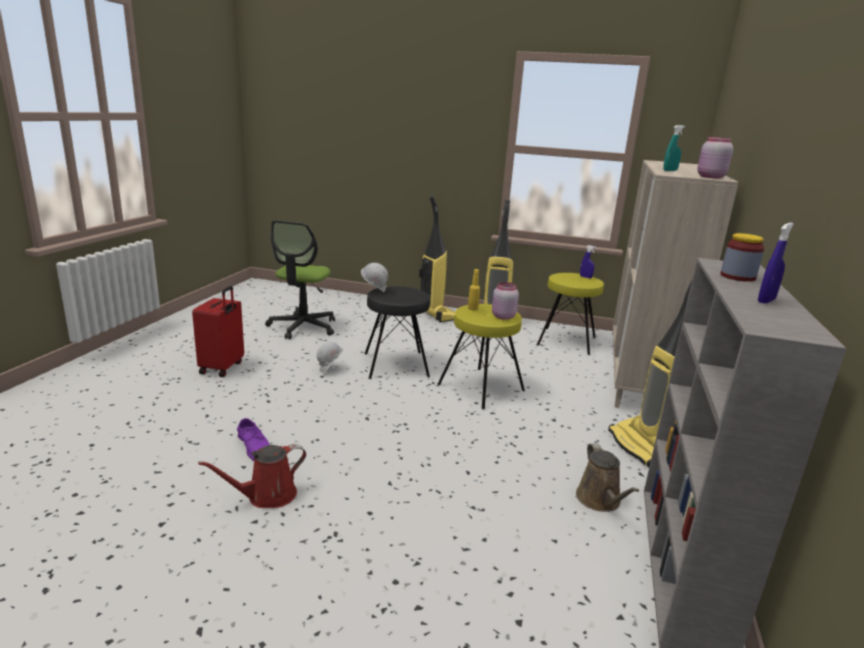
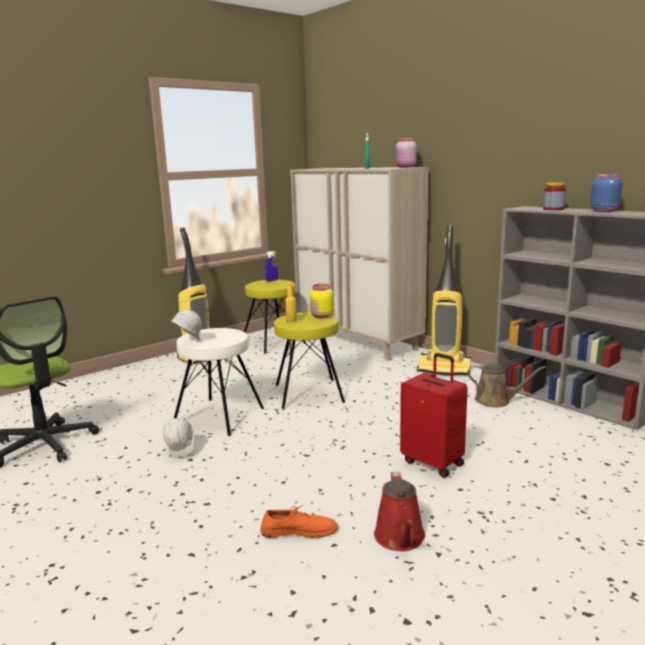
camera: 55 degrees left, 5 degrees down
(223, 368) = (74, 522): red suitcase -> red suitcase (433, 462)
(254, 446) = (299, 530): purple shoe -> orange shoe
(396, 364) = (219, 416): black stool -> white stool
(436, 315) = (142, 372): vacuum cleaner -> none
(502, 316) = (321, 316): pink jar -> yellow jar
(766, 300) = (604, 211): blue spray bottle -> blue jar

